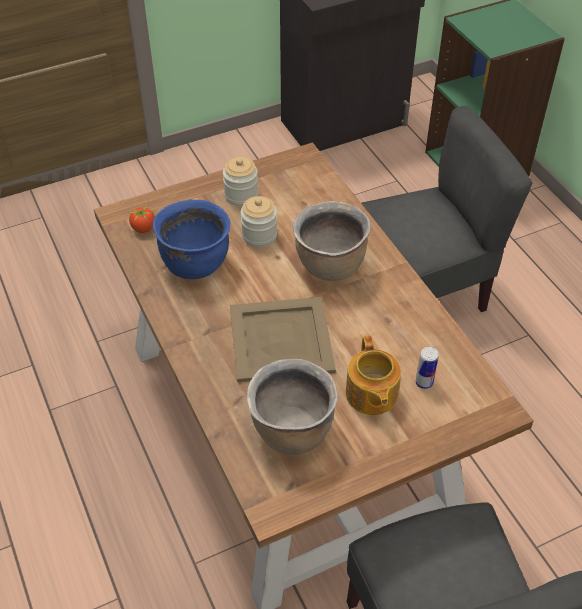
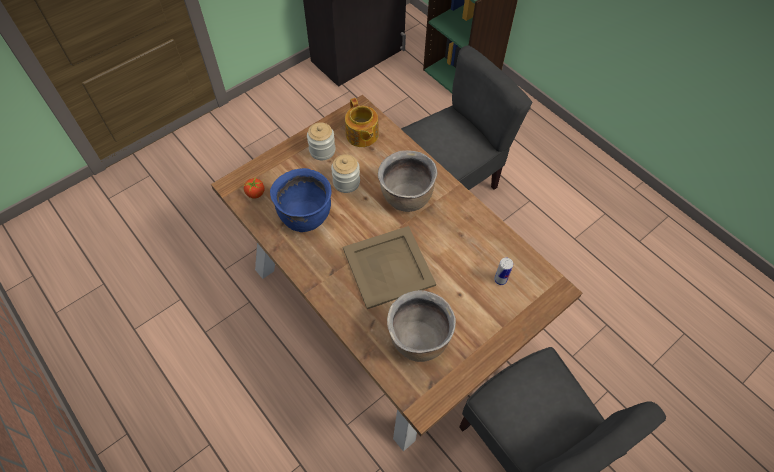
camera: 15 degrees left, 10 degrees up
(371, 395) = (466, 298): teapot -> teapot (362, 135)

